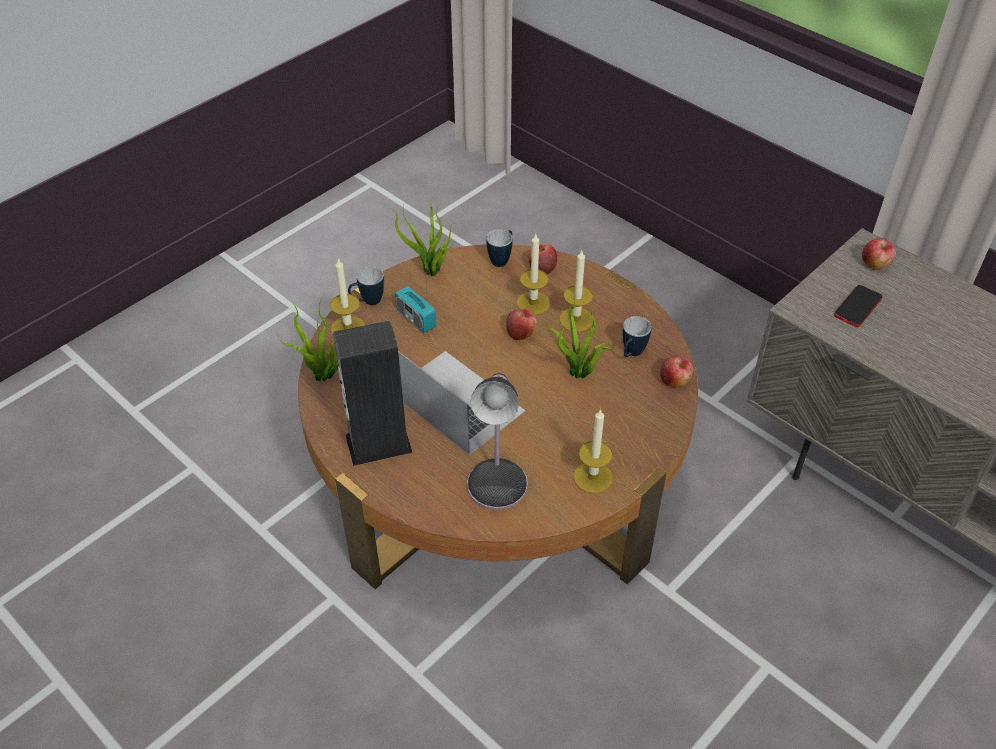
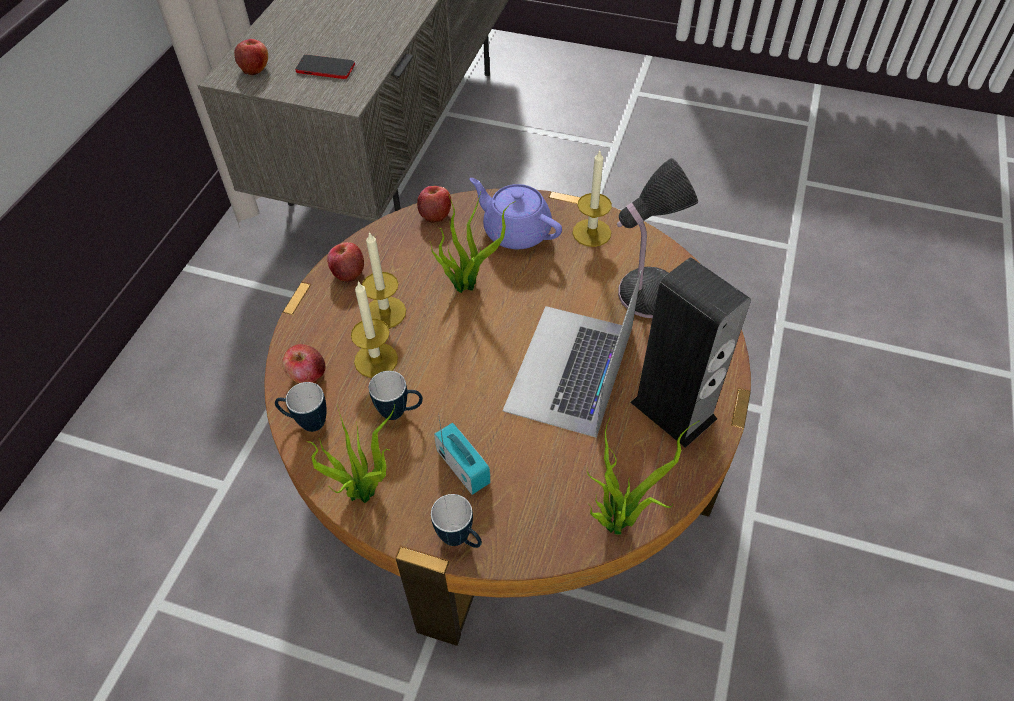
camera: 115 degrees left, 5 degrees up
(348, 328) = (522, 537): candle -> none
(416, 318) = (463, 467): radio -> radio turned 60 degrees counterclockwise
(521, 333) = (433, 352): apple -> apple (348, 272)
(624, 425) = (515, 231): none -> purple teapot
(631, 354) = (415, 253): mug -> mug (400, 412)

